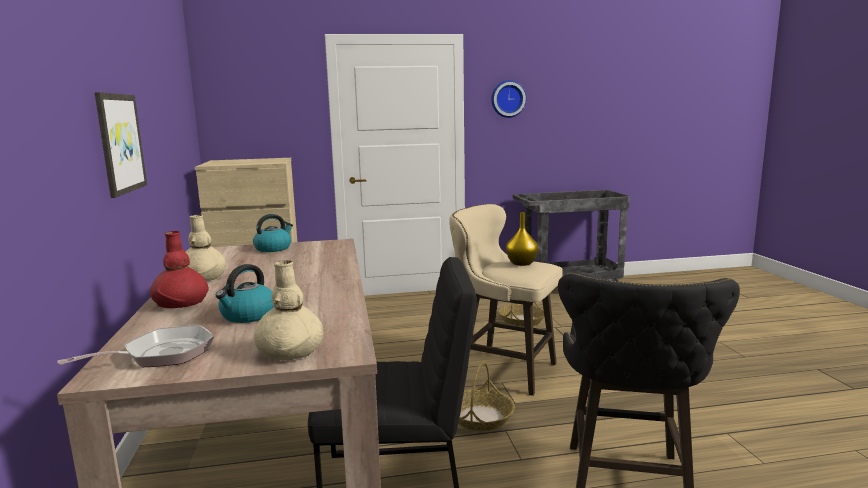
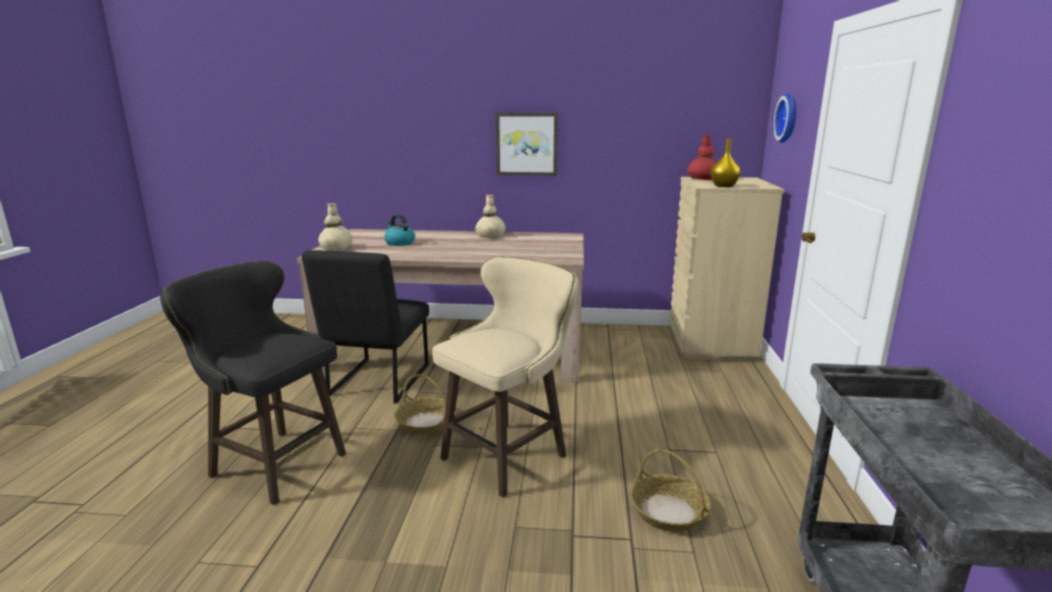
camera: 105 degrees right, 5 degrees up
(162, 355) = (366, 235): frying pan -> none
(181, 303) = (440, 234): red vase -> red vase (702, 179)
(273, 248) = (561, 246): kettle -> none
(507, 99) = (995, 138): wall clock -> wall clock (789, 118)
(521, 263) = (495, 340): yellow vase -> yellow vase (723, 186)

